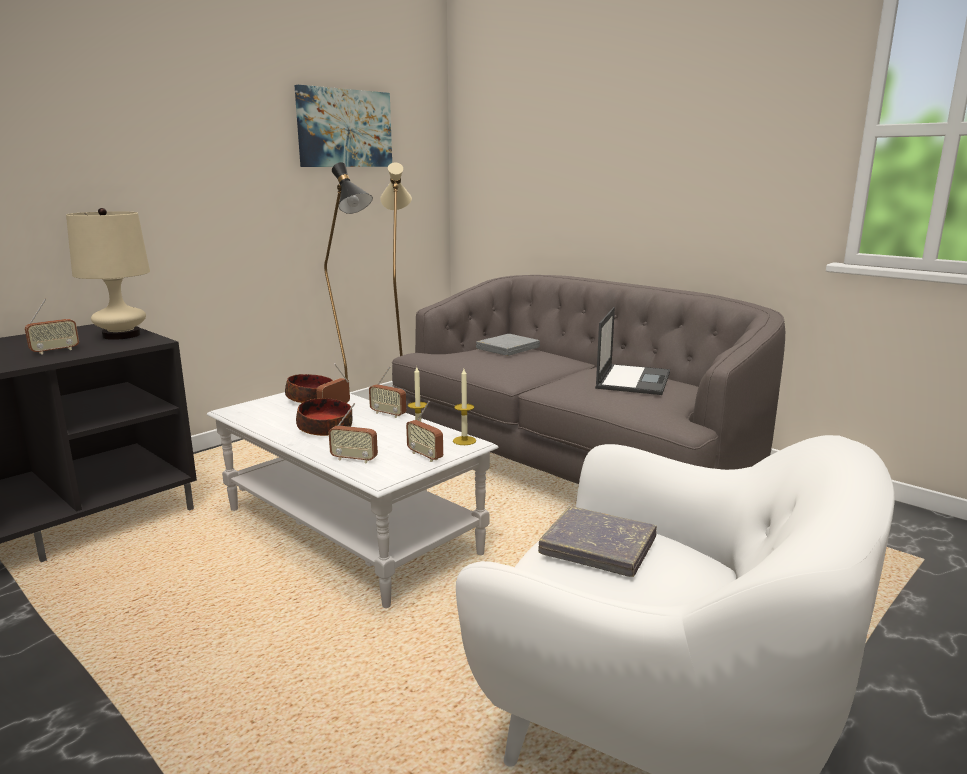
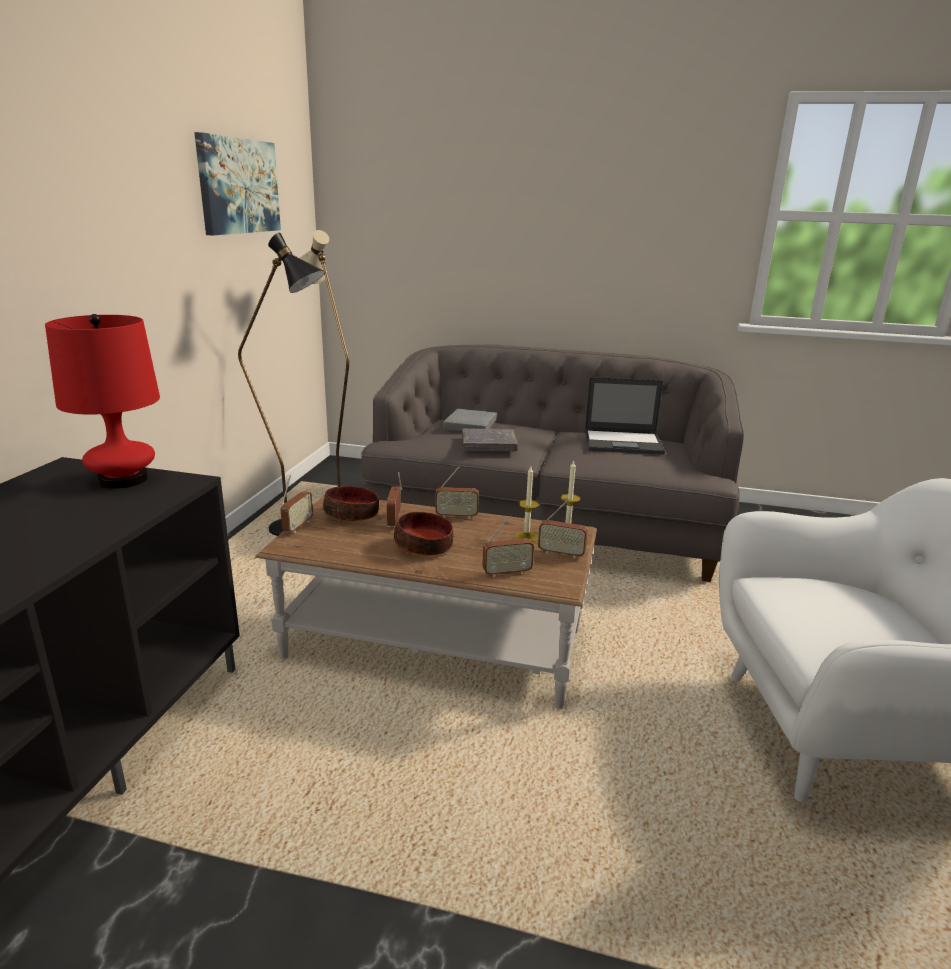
camera: 30 degrees left, 5 degrees up
(55, 351) = (81, 519): radio -> radio (298, 526)
(121, 335) = (123, 479): beige table lamp -> red table lamp
(350, 531) = (434, 645): white coffee table -> brown coffee table
(598, 547) = (814, 603): grey book -> grey book (488, 444)
(633, 380) = (624, 442): laptop -> laptop turned 105 degrees clockwise

